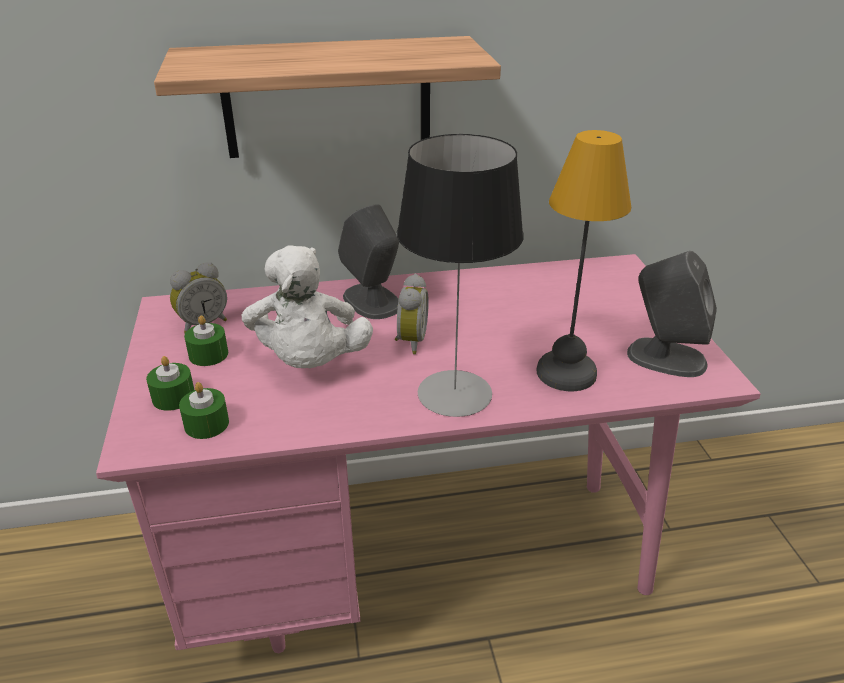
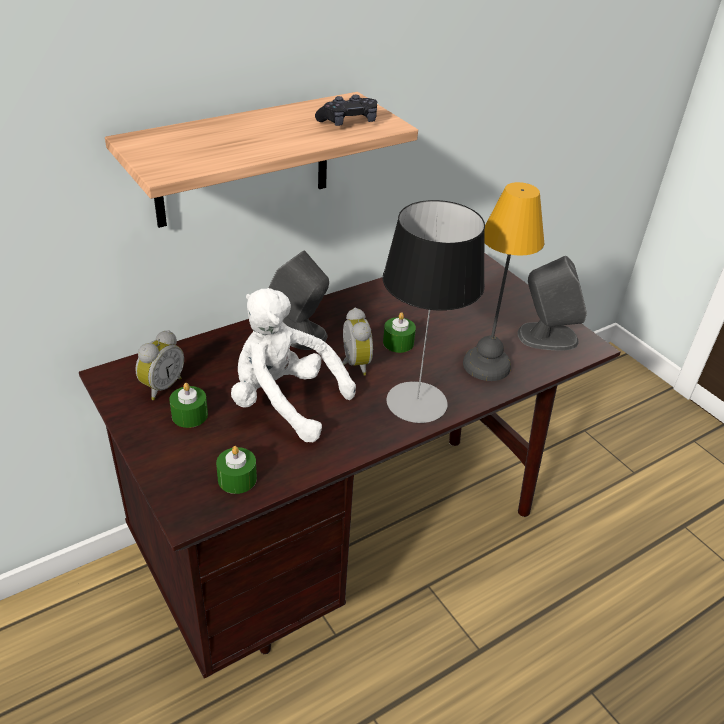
camera: 25 degrees left, 5 degrees up
(173, 397) = (189, 462): green candle -> green candle (398, 343)
(309, 362) = (284, 402): white plush toy -> white plush toy turned 150 degrees clockwise
(422, 562) = (349, 542): pink desk -> brown desk
(425, 54) = (348, 122): none -> black game controller

